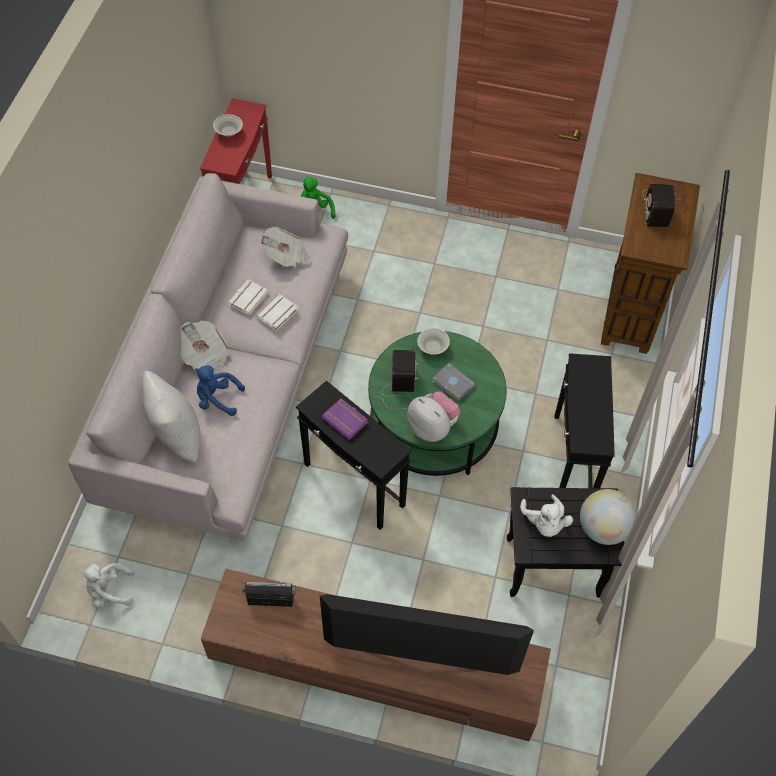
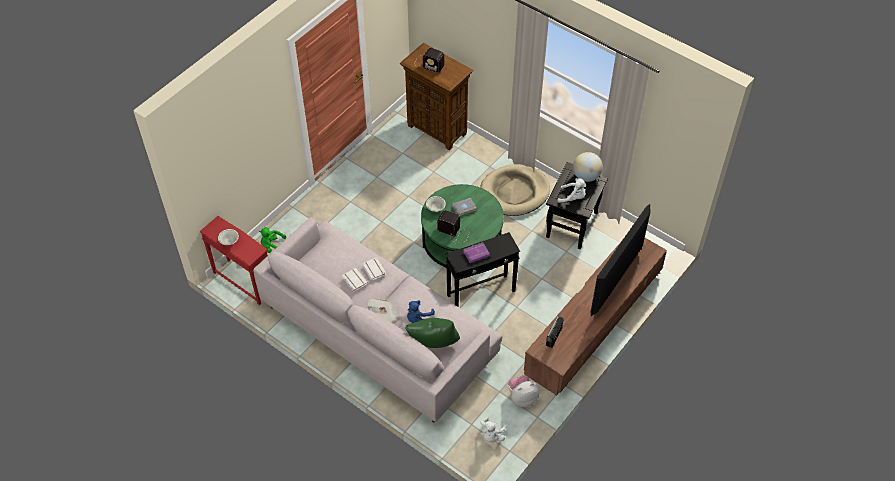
camera: 65 degrees left, 5 degrees down
(176, 437) = (433, 346): white pillow -> green pillow
(287, 256) = (333, 252): newspaper -> none
(432, 427) = (486, 227): plush toy -> plush toy (522, 397)
(571, 461) = (515, 192): black side table -> beige dog bed

